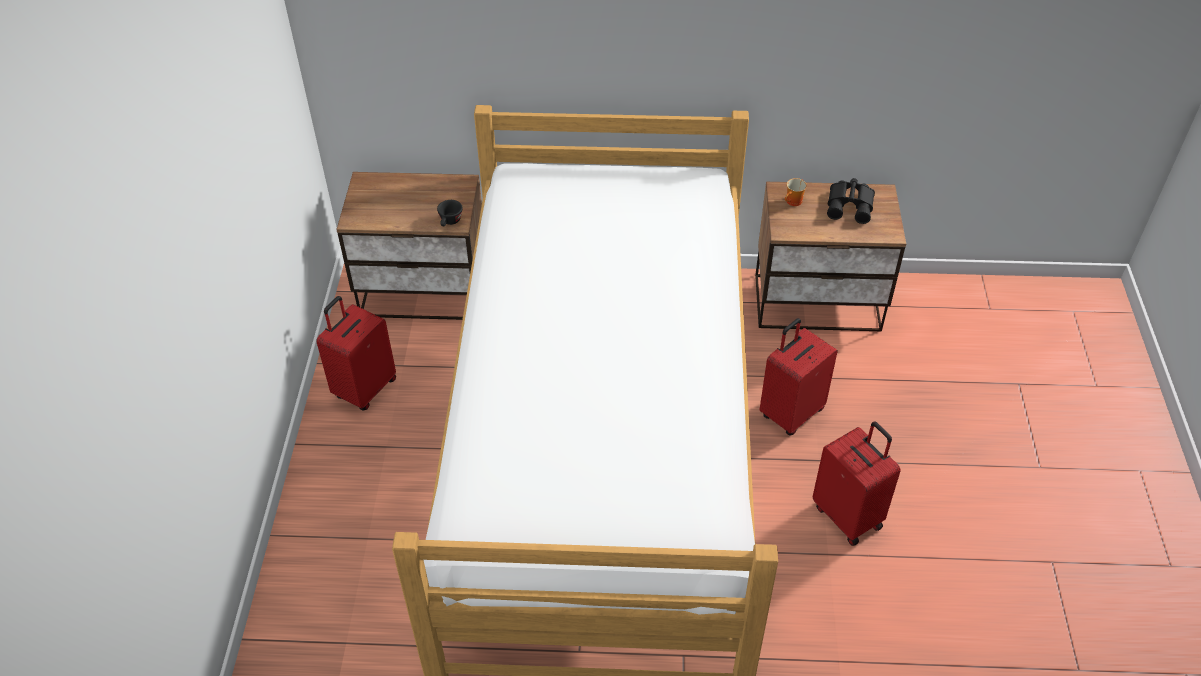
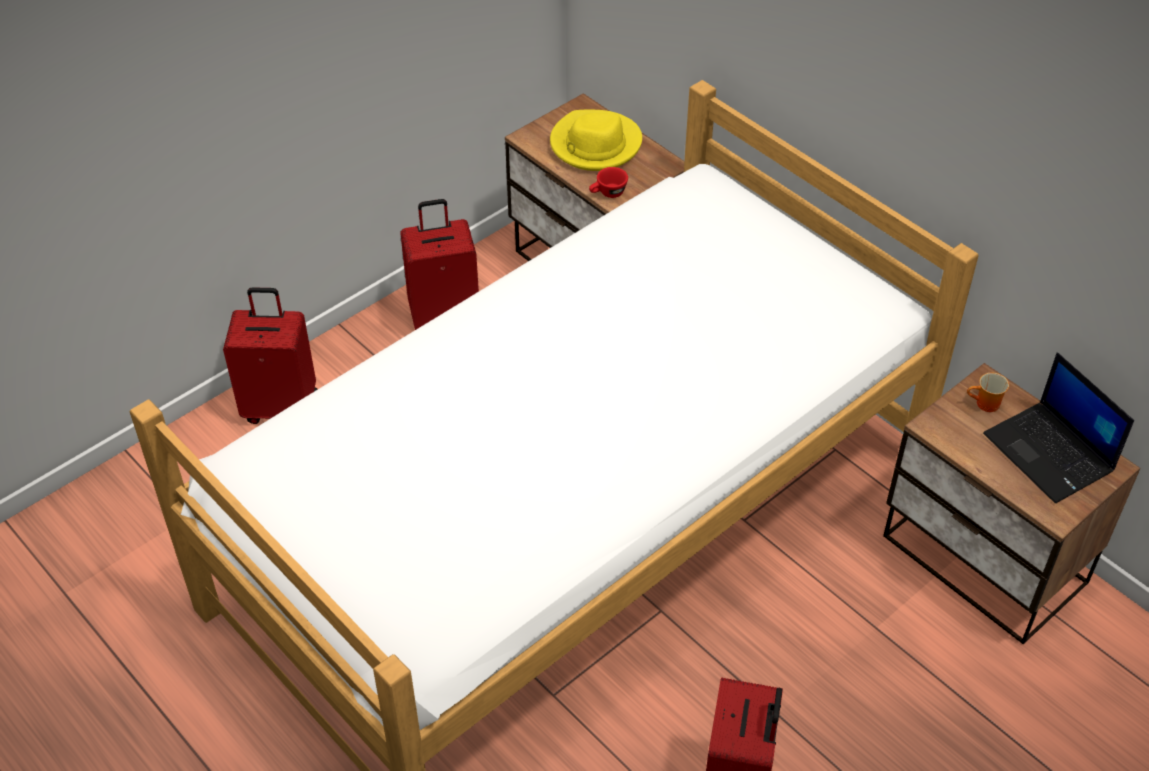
camera: 45 degrees right, 0 degrees up
(403, 198) = (595, 145): none -> yellow hat
(450, 222) = (608, 193): black cup -> red cup
(790, 412) = (808, 644): red suitcase -> red suitcase (282, 406)
(851, 205) = (1050, 453): black binoculars -> laptop

